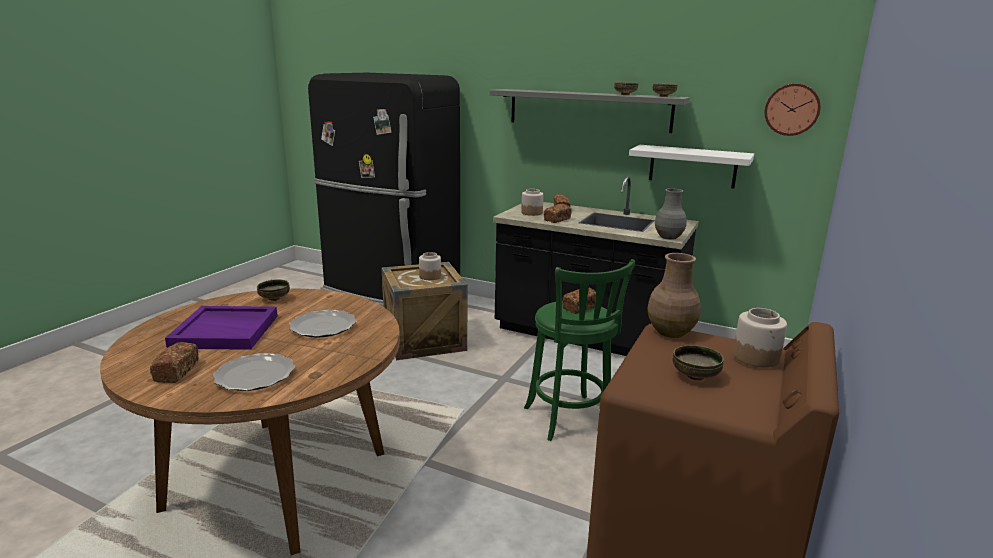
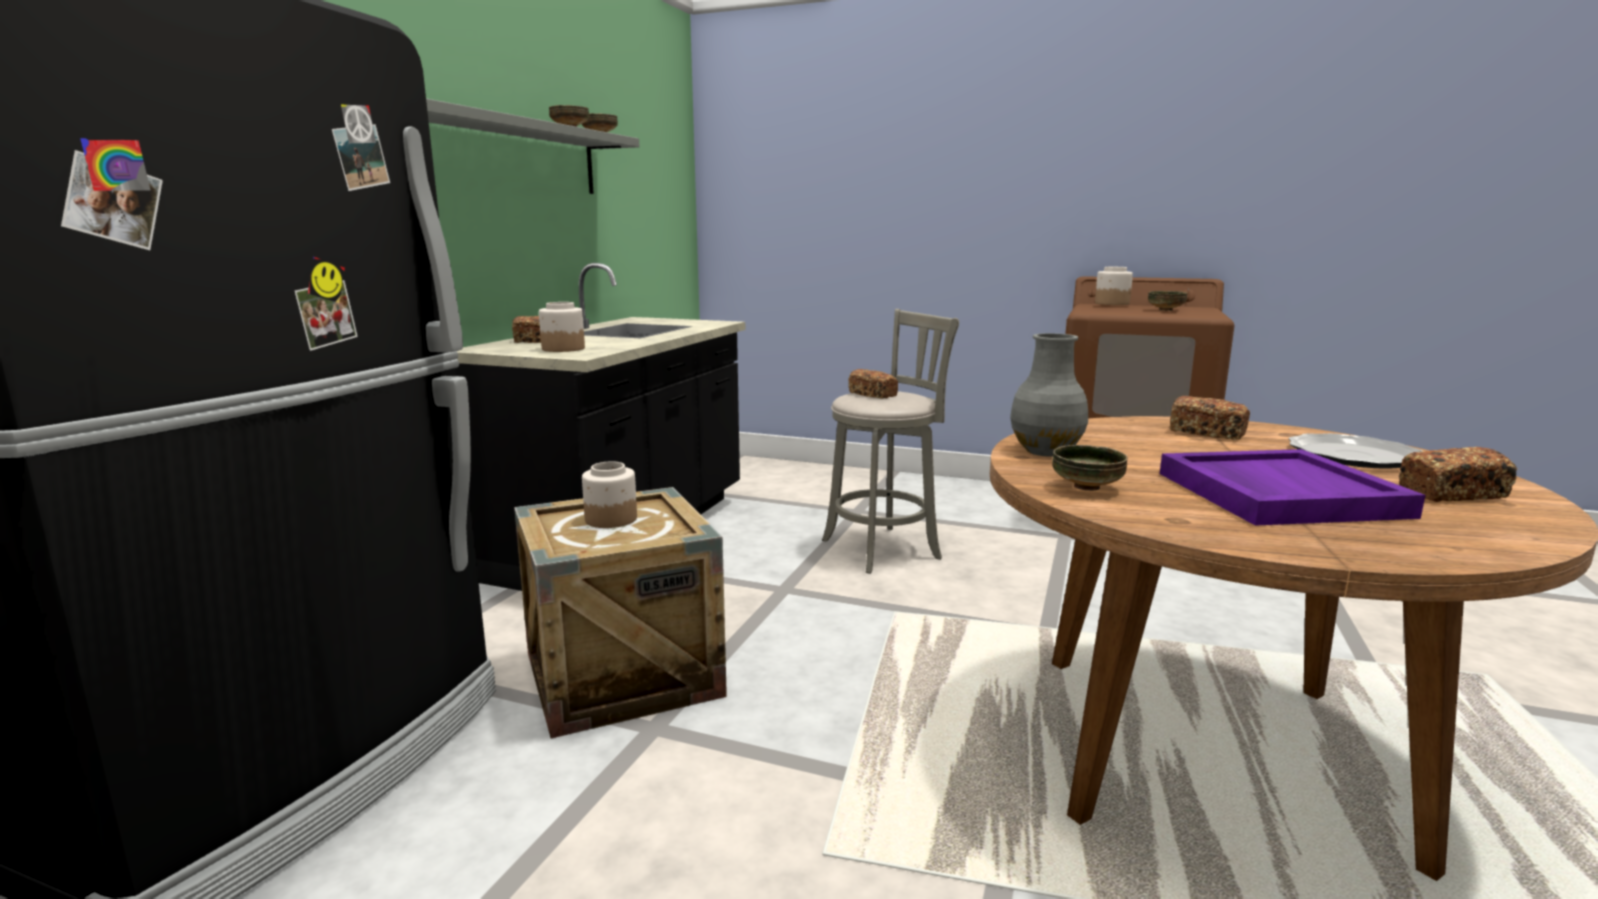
camera: 95 degrees left, 5 degrees down
(323, 326) = (1150, 446): plate -> none
(557, 219) = (618, 342): bread -> bread (1207, 433)
(570, 420) = (886, 548): green stool -> grey stool
(668, 237) = (720, 322): grey vase -> grey vase (1047, 451)
(670, 332) = (1088, 311): brown vase -> none
(692, 166) = (614, 241): white shelf -> none
(792, 109) = (668, 160): wall clock -> none

